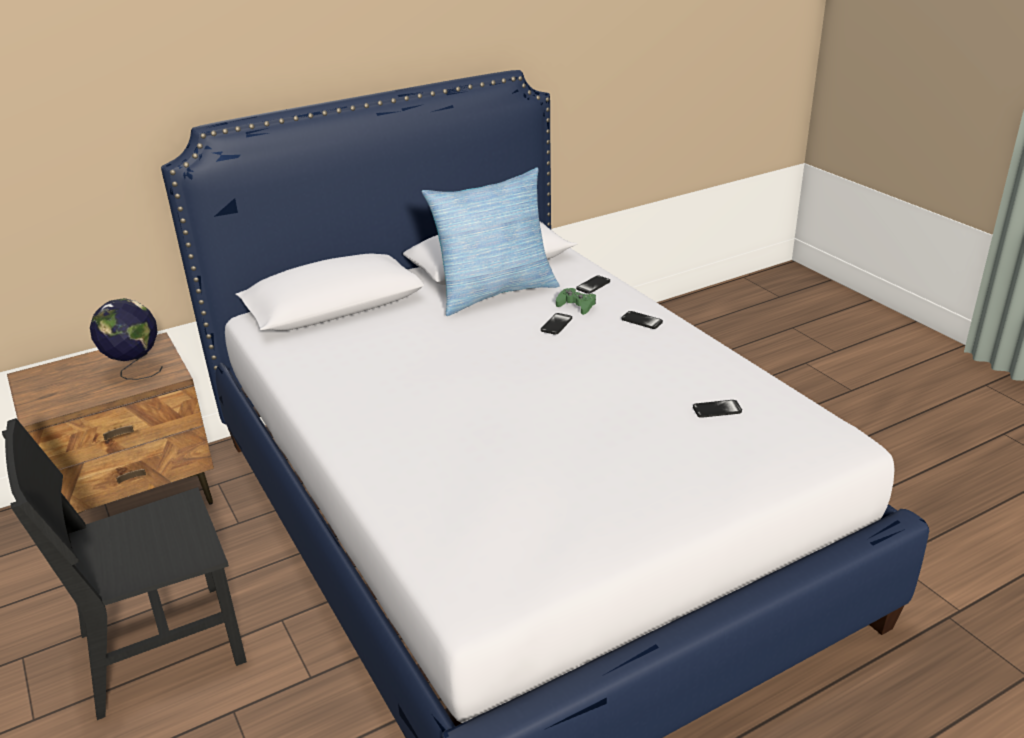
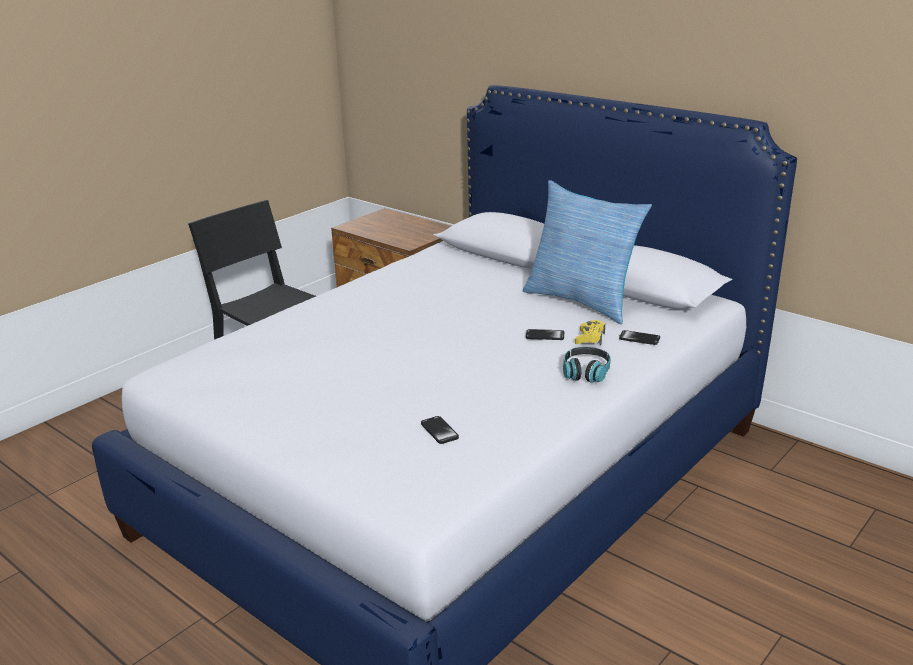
camera: 70 degrees right, 5 degrees down
(135, 371) = (407, 234): globe -> none
(576, 305) = (590, 338): green game controller -> yellow game controller
(642, 321) = (586, 372): phone -> headphones

